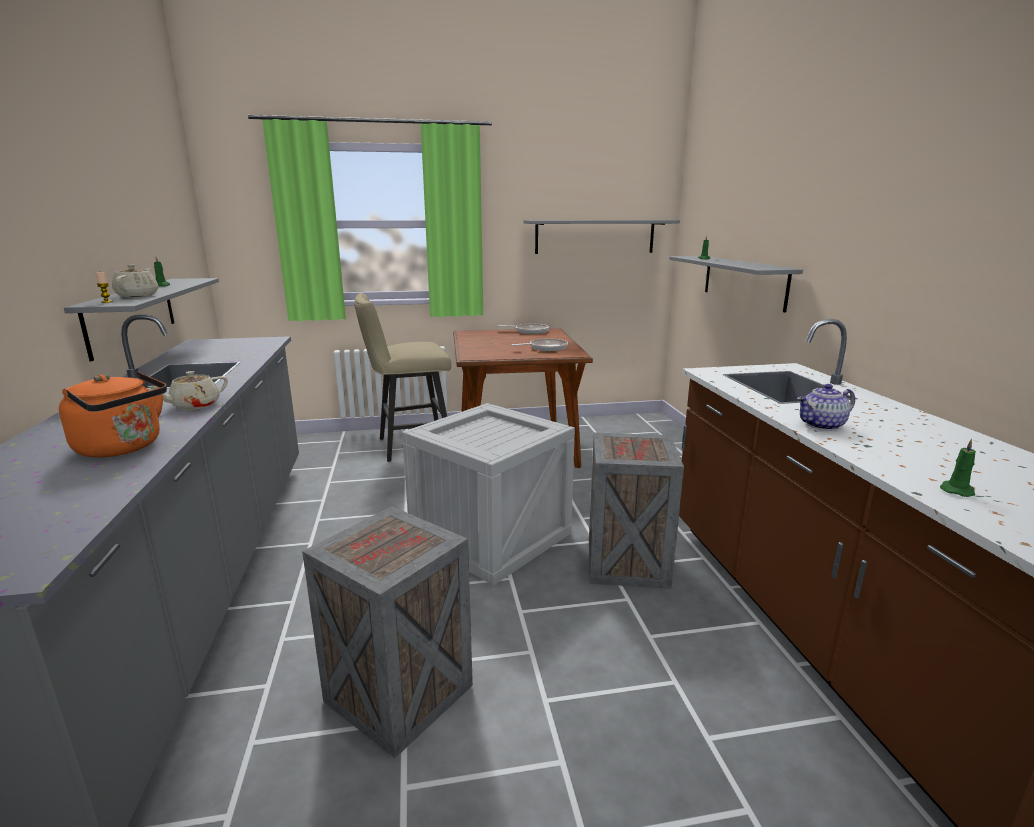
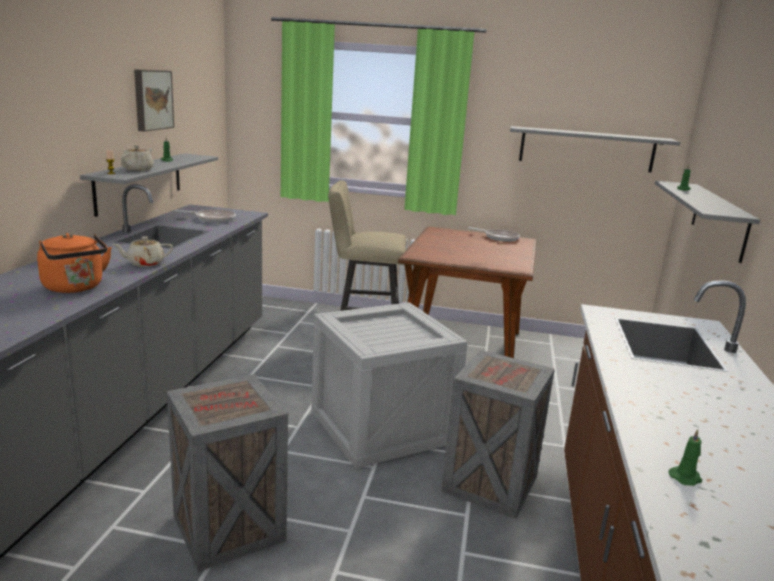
camera: 20 degrees right, 0 degrees up
(128, 211) = (152, 99): none -> picture
(546, 348) = (496, 258): frying pan -> frying pan (213, 219)
(822, 426) = (642, 389): teapot -> none

